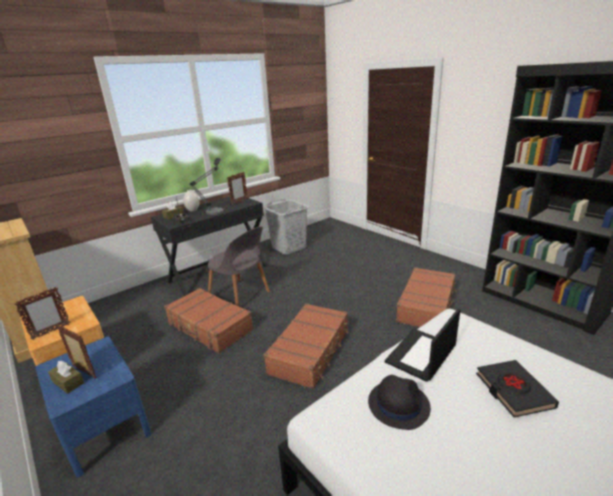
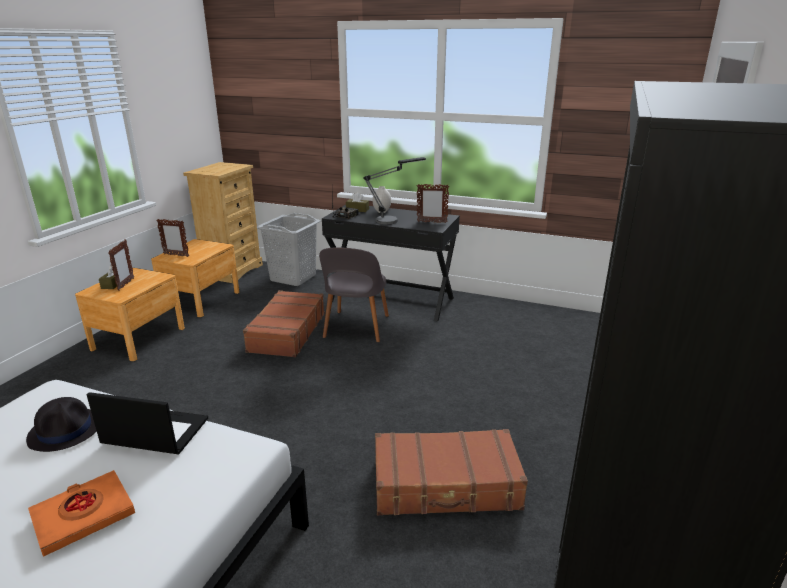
camera: 60 degrees right, 0 degrees up
(104, 426) = (139, 338): blue nightstand -> brown nightstand
(289, 248) = (501, 320): grey laundry basket -> grey laundry basket (292, 278)
(310, 351) = (274, 406): brown suitcase -> none
(513, 391) = (83, 516): black book -> orange book

